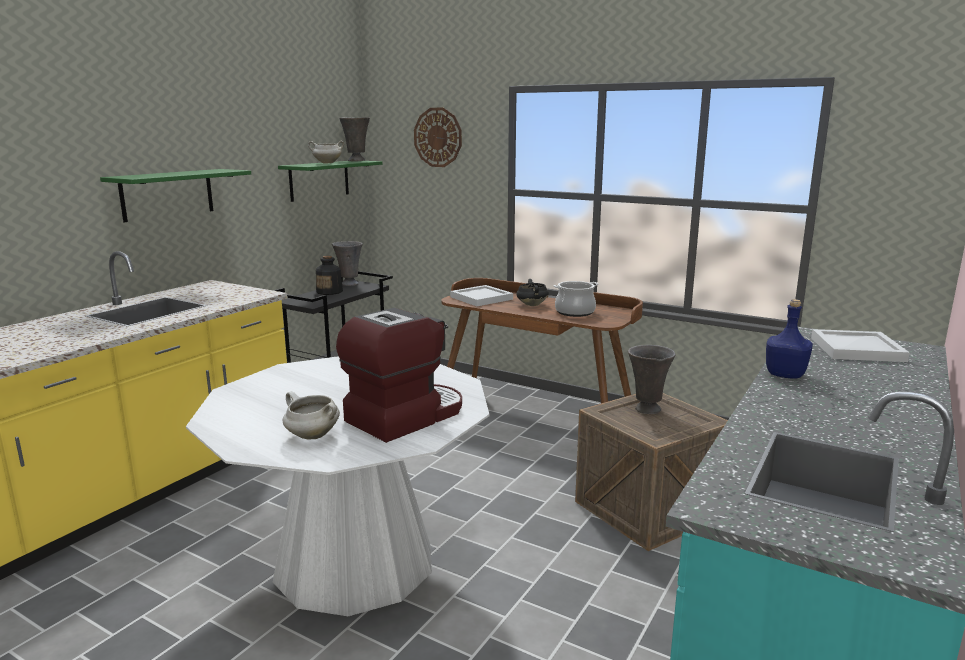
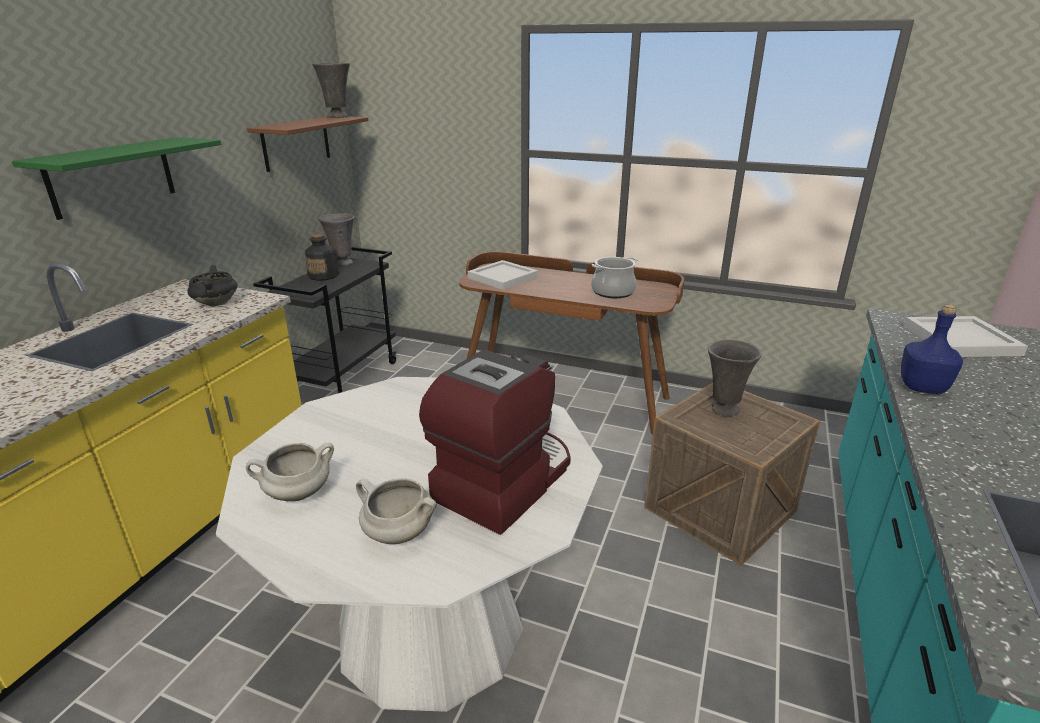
camera: 10 degrees left, 10 degrees up
(319, 180) = (296, 143): green shelf -> brown shelf
(327, 163) = (305, 122): white cooking pot -> white cooking pot (297, 494)
(438, 137) = (433, 87): wall clock -> none
(531, 305) = (561, 284): black cooking pot -> black cooking pot (216, 303)

